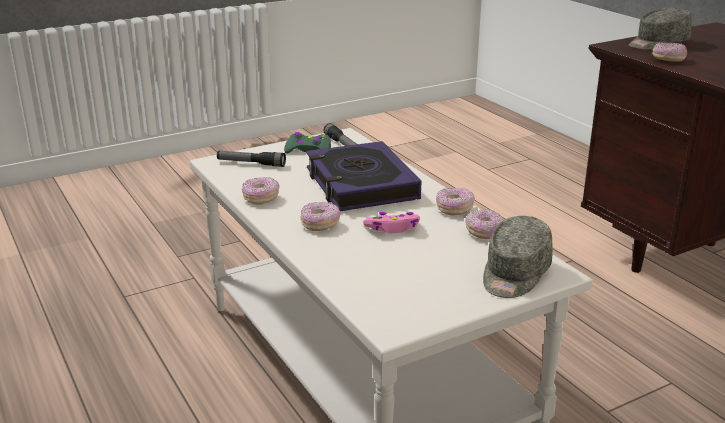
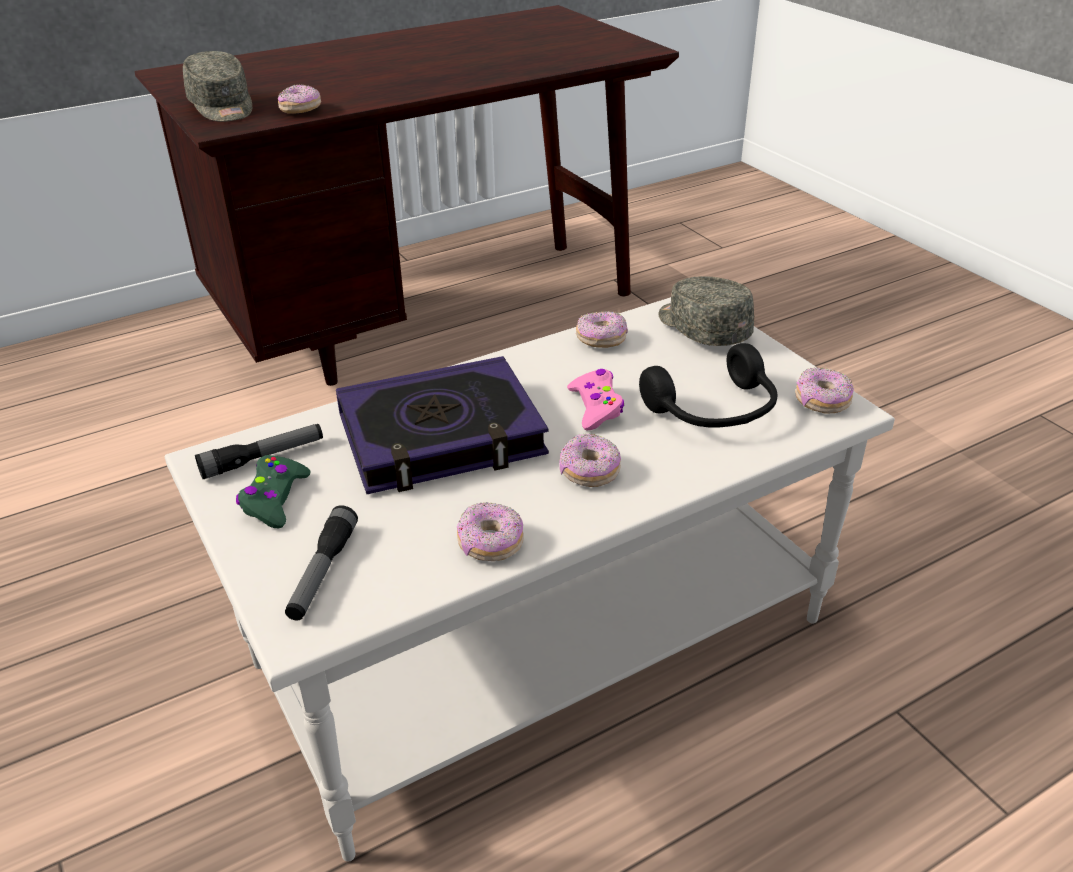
camera: 90 degrees left, 10 degrees up
(388, 270) = (714, 411): none -> black headphones
(454, 209) = (533, 358): donut -> donut (821, 402)
(514, 274) = (701, 328): grey cap -> grey cap turned 150 degrees counterclockwise

